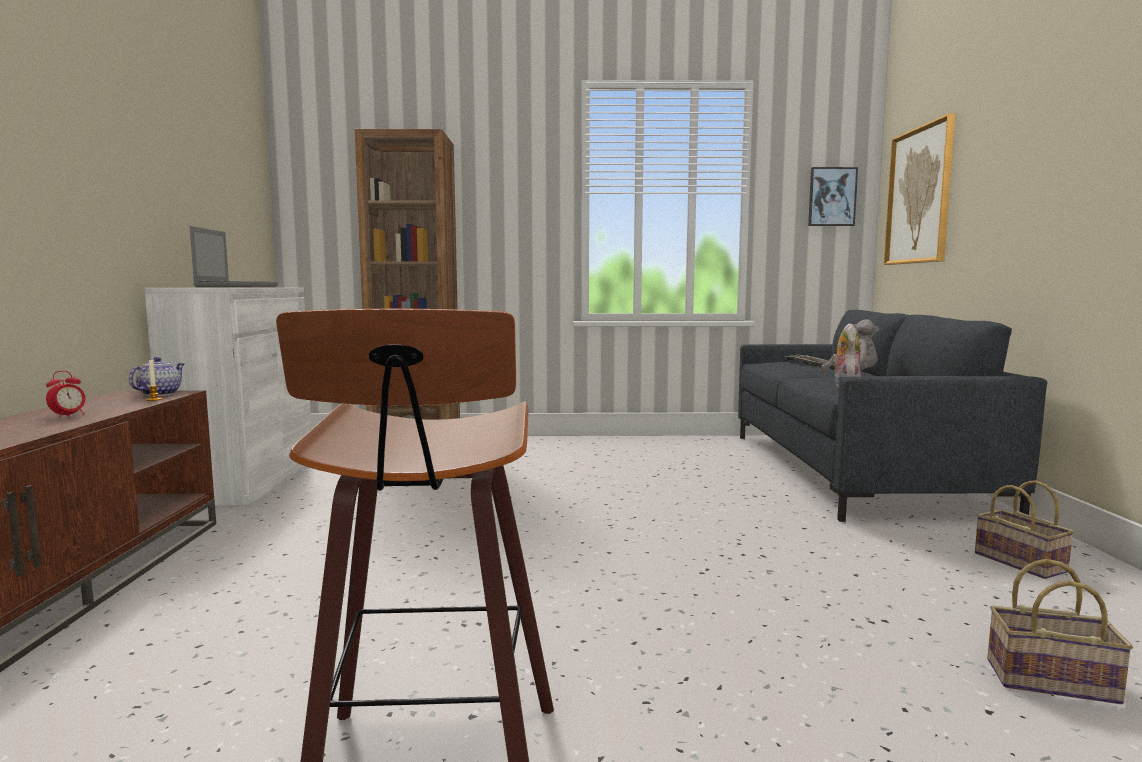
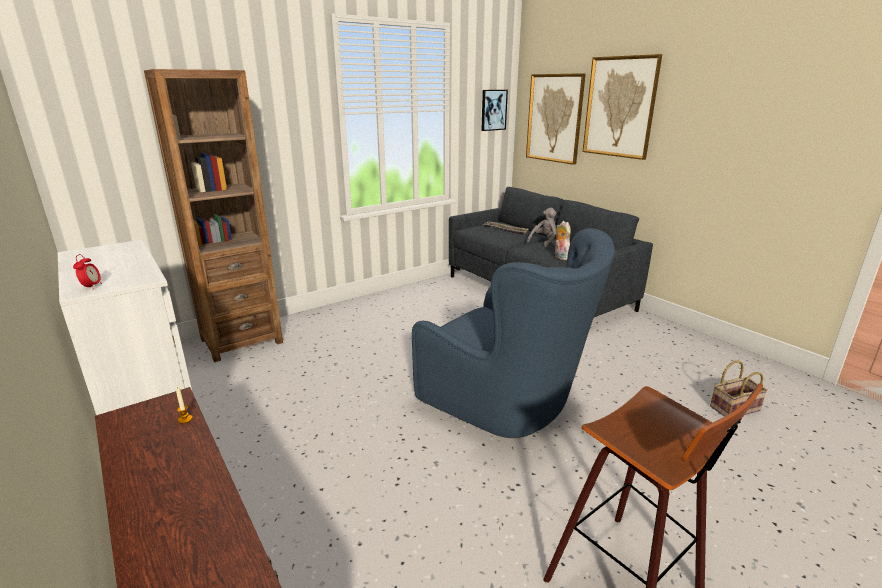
camera: 35 degrees left, 15 degrees up
(68, 416) = (176, 476): alarm clock -> alarm clock (91, 287)
(160, 394) = (163, 408): teapot -> none
(237, 287) = (112, 264): laptop -> none
(607, 553) = (507, 403): none -> blue armchair
(999, 149) = (620, 107): none -> picture
(1022, 563) = (663, 341): basket -> none

